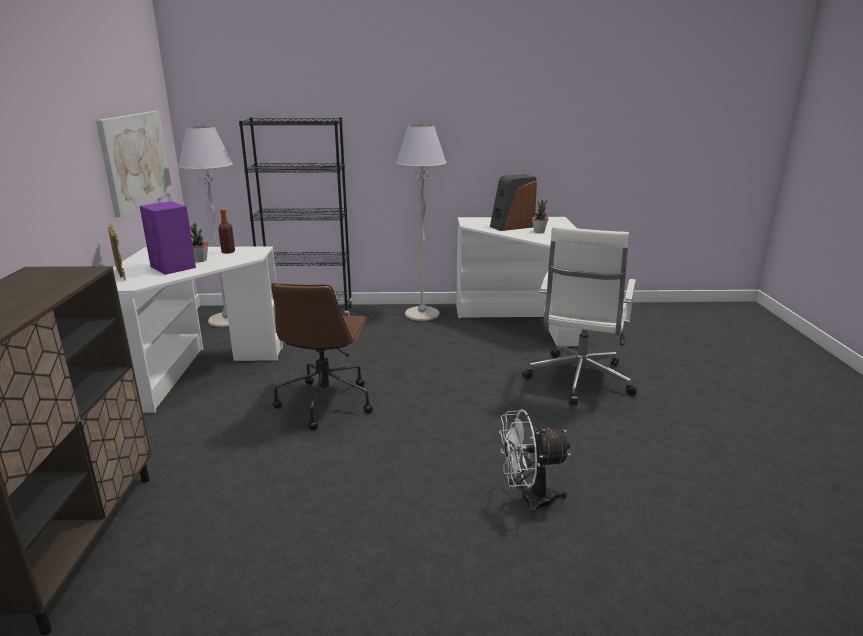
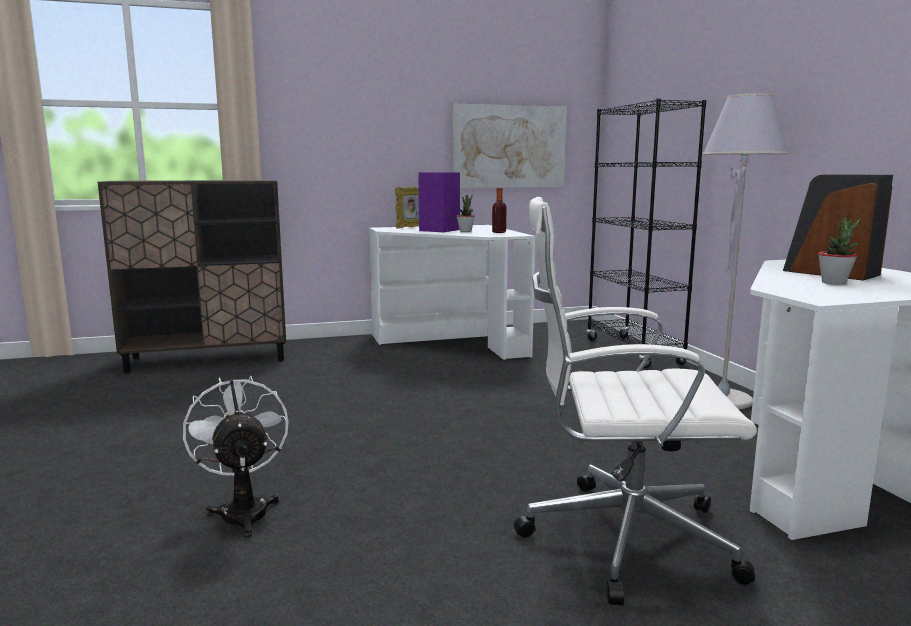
camera: 75 degrees right, 10 degrees down
(227, 320) = (570, 331): grey floor lamp -> none
(325, 402) = (428, 389): brown office chair -> none

